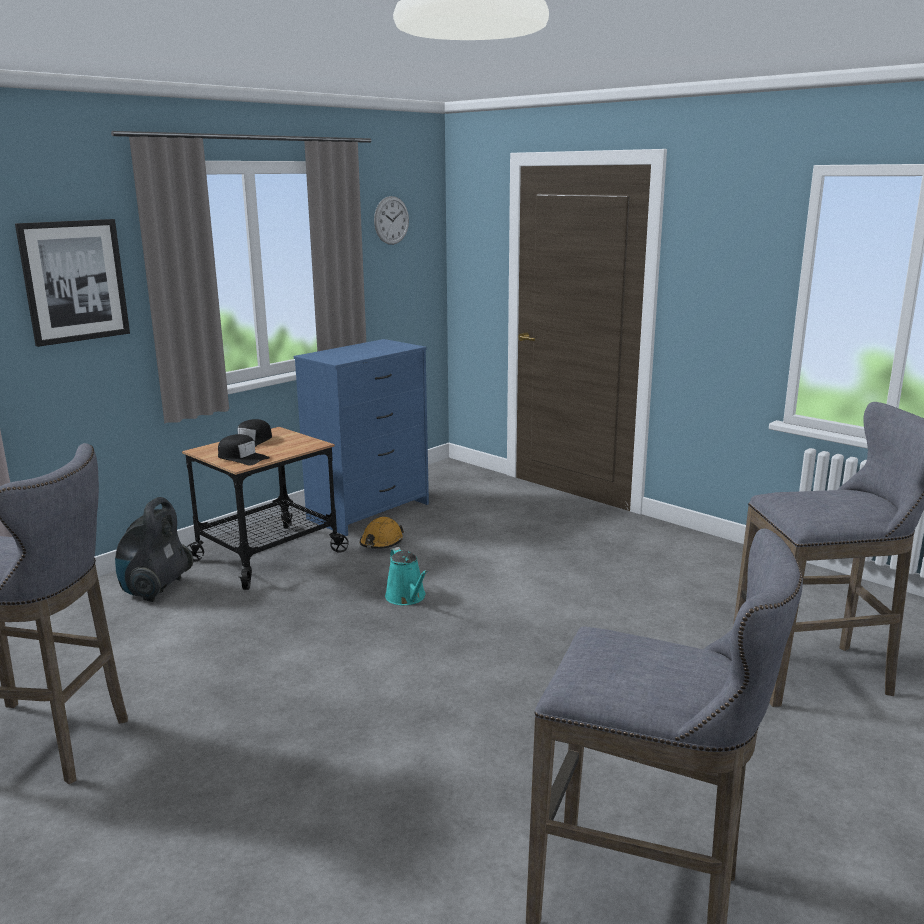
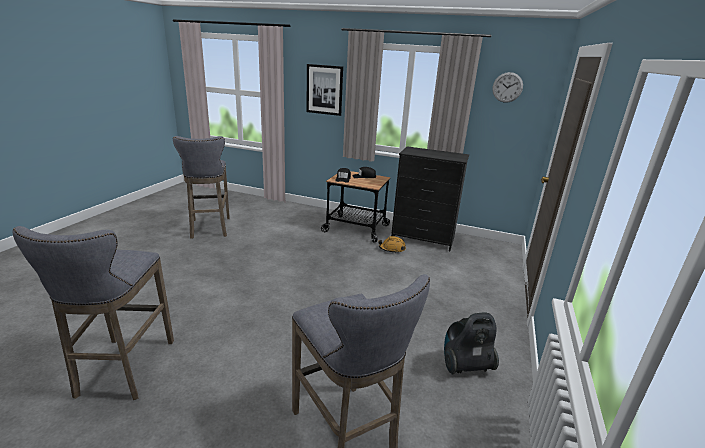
camera: 65 degrees right, 5 degrees up
(155, 589) = (312, 217): vacuum cleaner -> vacuum cleaner (464, 366)
(369, 511) = (422, 239): blue dresser -> black dresser
(407, 597) = (342, 266): turquoise watering can -> none

